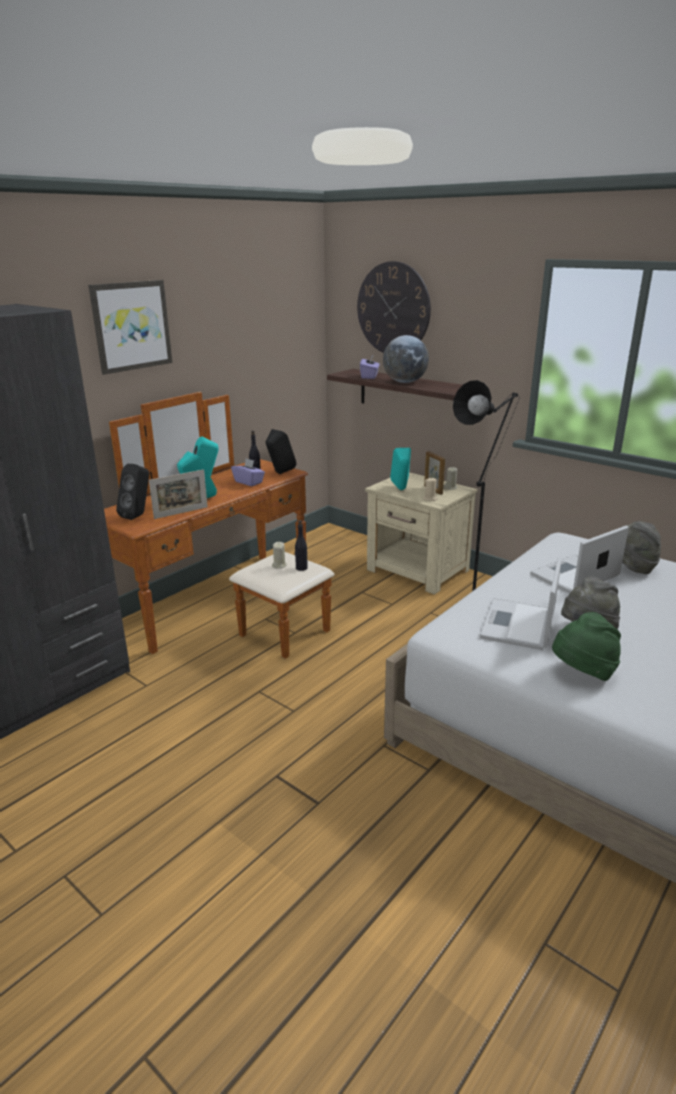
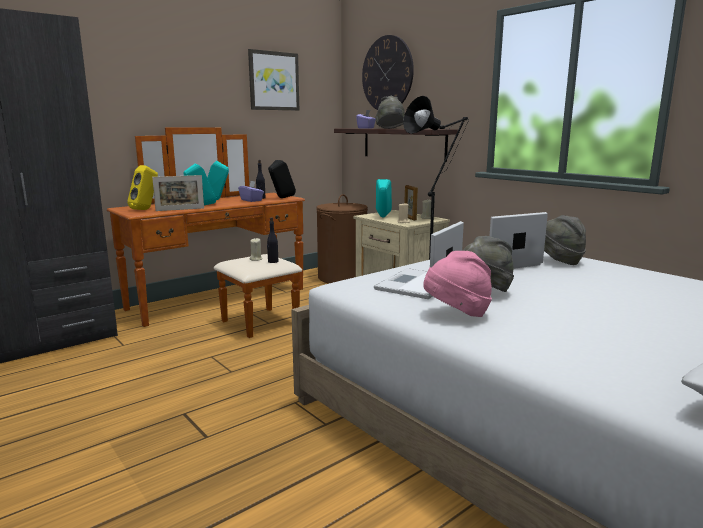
camera: 10 degrees right, 10 degrees down
(131, 326) = (161, 65): picture -> picture (273, 81)
(138, 515) = (146, 209): black speaker -> yellow speaker
(341, 550) = (342, 277): none -> brown laundry basket
(405, 382) = (390, 128): globe -> grey hat
(582, 673) = (456, 314): green hat -> pink hat

